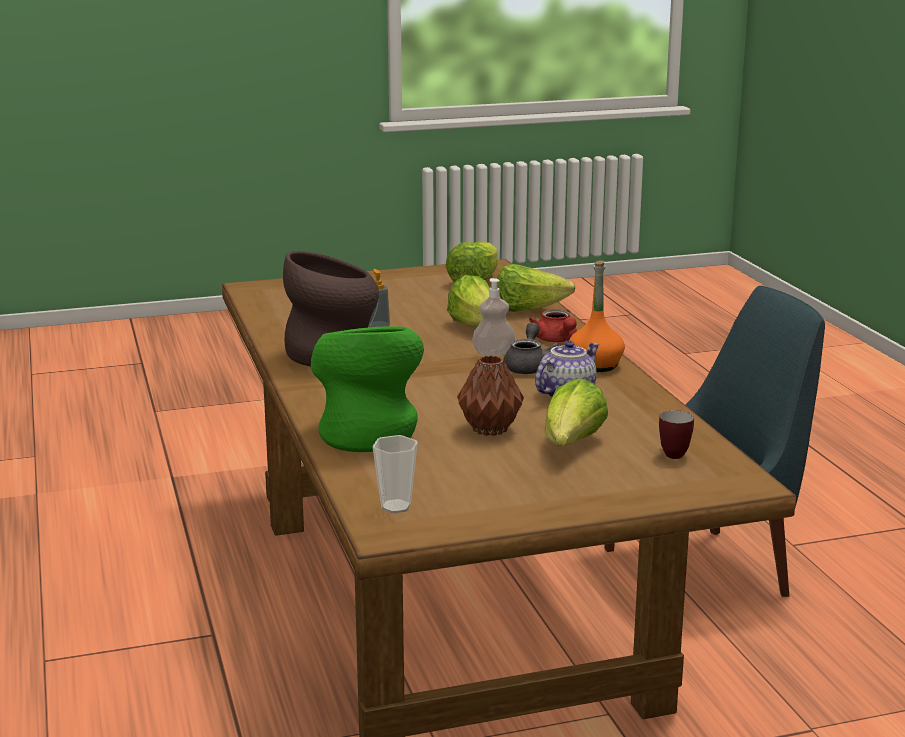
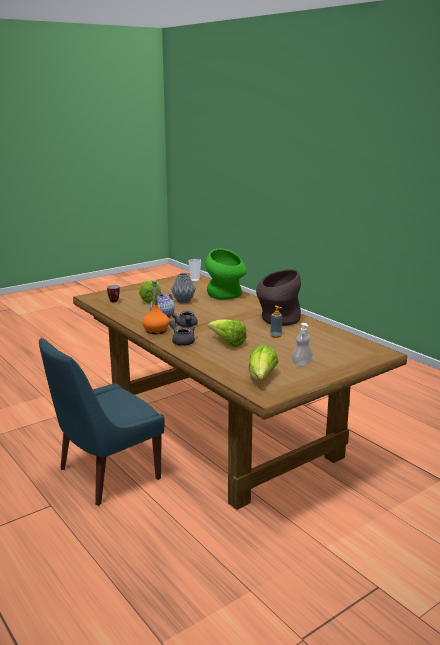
camera: 160 degrees right, 0 degrees up
(490, 429) = (183, 301): brown vase -> grey vase
(493, 353) = (207, 330): soap dispenser -> soap dispenser (301, 363)
(528, 310) = (210, 359): lettuce -> none
(556, 340) = (182, 341): red teapot -> grey teapot

